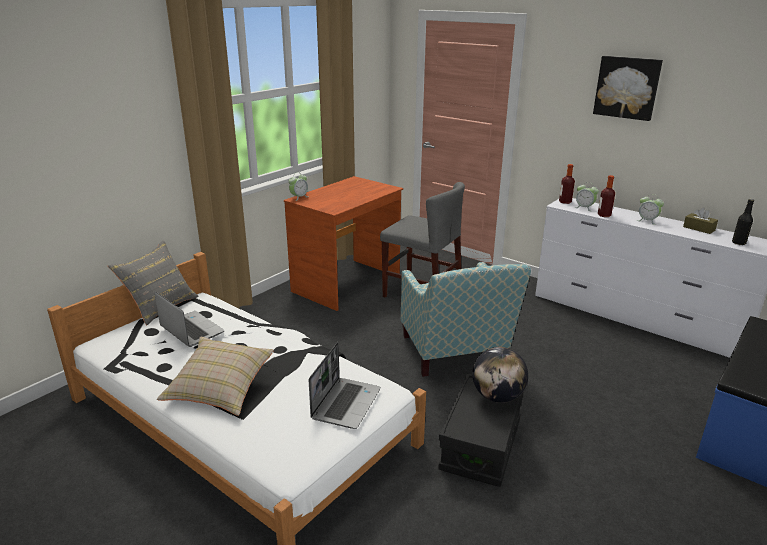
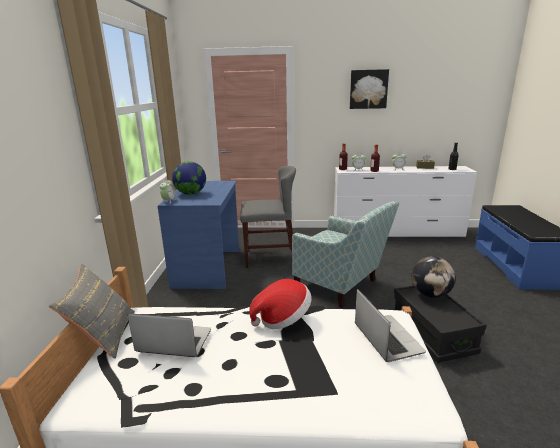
camera: 35 degrees left, 5 degrees down
(219, 388) = (277, 379): beige pillow -> none
(288, 348) = (282, 318): none -> hat
(331, 194) = (191, 194): none -> globe
(347, 284) = (208, 268): brown desk -> blue desk

